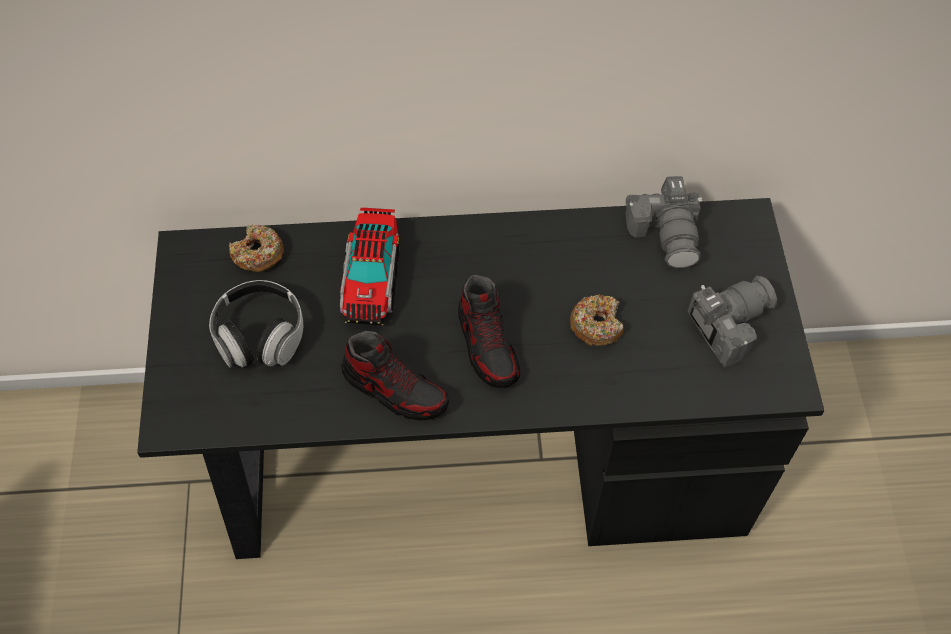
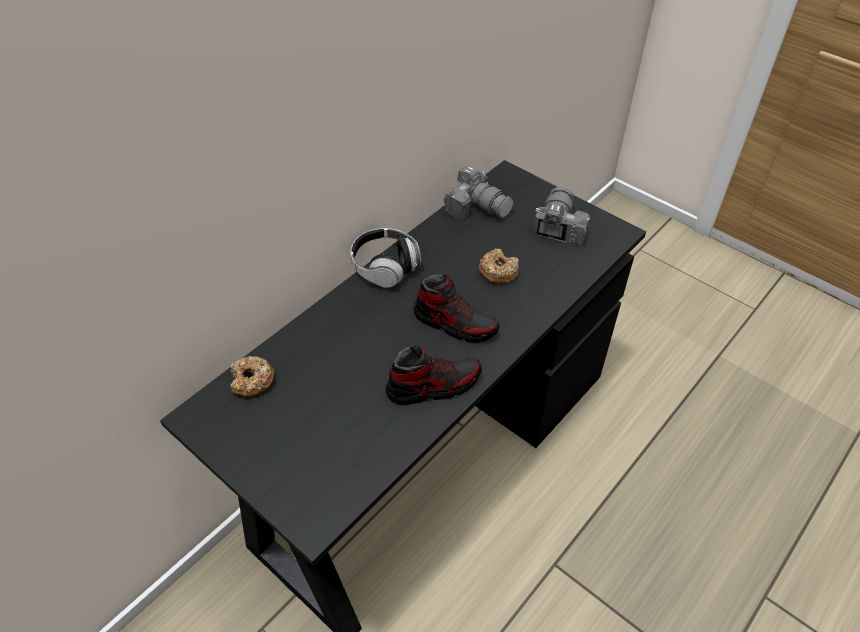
camera: 45 degrees left, 10 degrees down
(260, 336) = (312, 424): headphones -> headphones (385, 267)
(371, 279) = (345, 341): toy truck -> none

